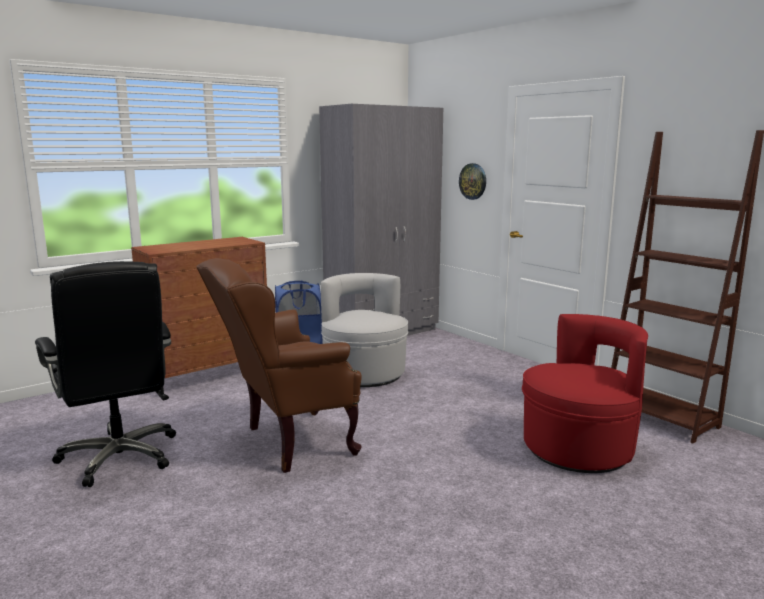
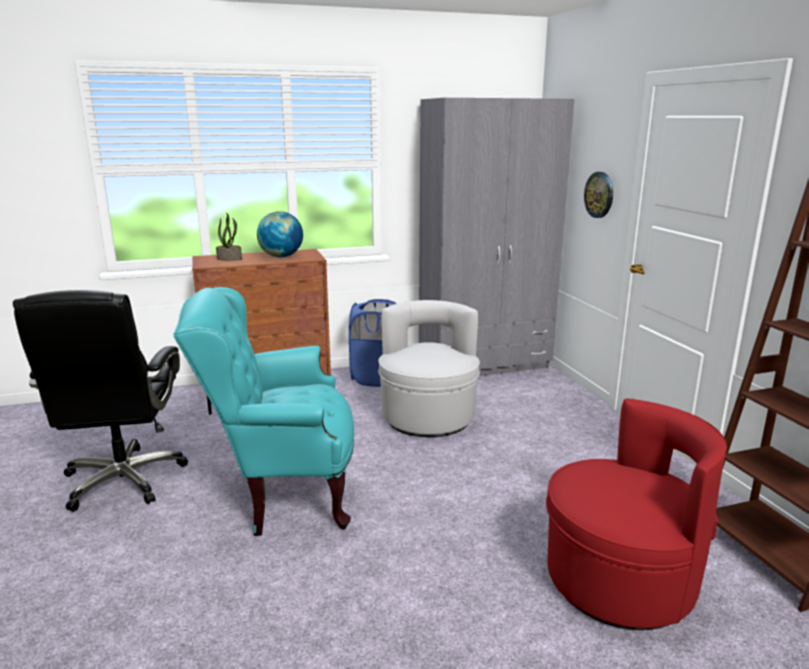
camera: 20 degrees right, 5 degrees up
(173, 246) = (229, 258): none -> potted plant
(220, 242) = (281, 256): none -> globe
(286, 444) = (283, 497): brown armchair -> turquoise armchair

